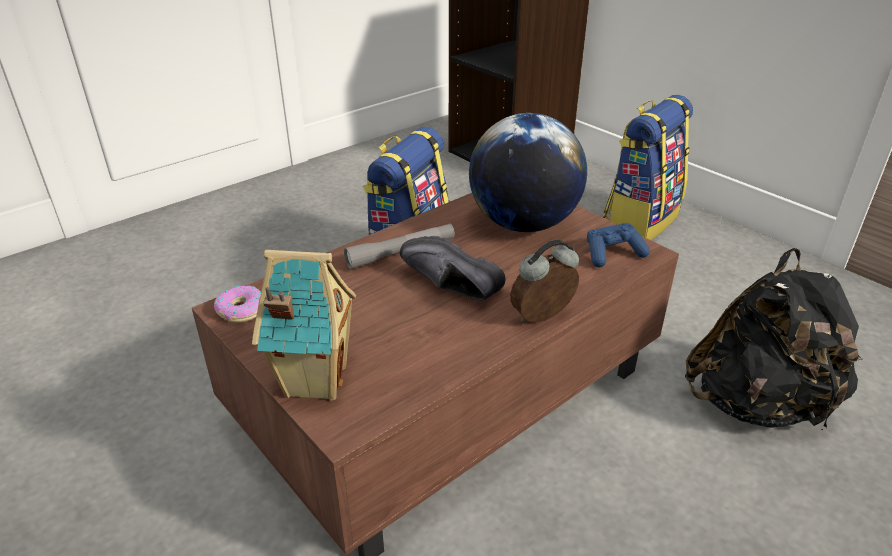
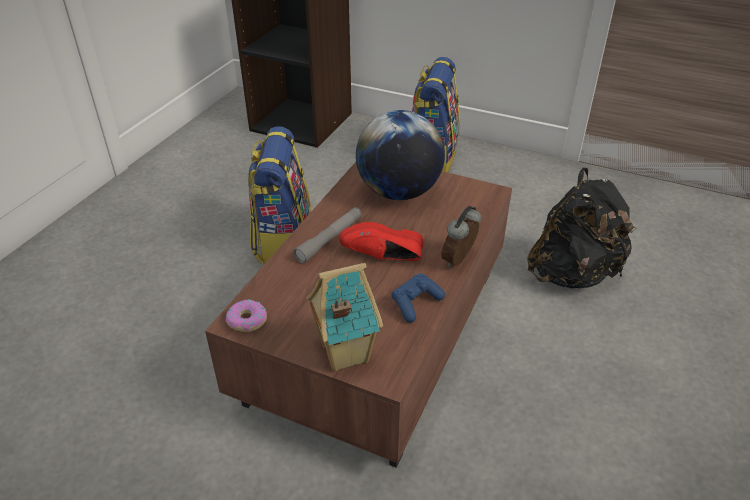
camera: 25 degrees left, 5 degrees up
(447, 288) = (383, 258): black shoe -> red shoe
(612, 254) = (472, 200): blue game controller -> blue game controller (415, 303)

